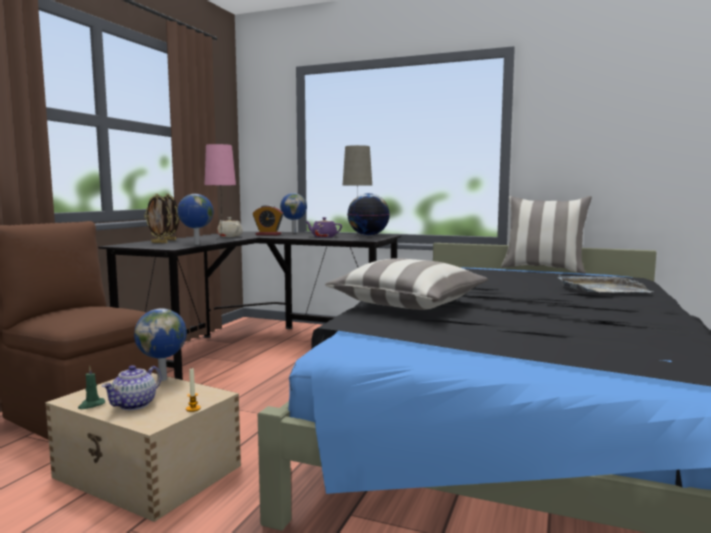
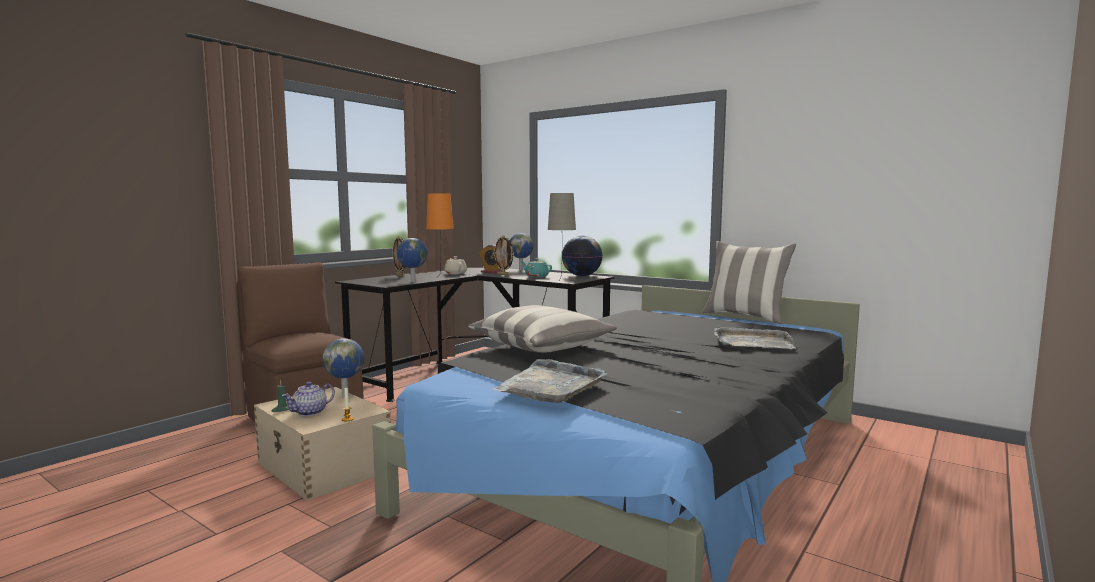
camera: 15 degrees right, 0 degrees up
(160, 242) = (386, 279): picture frame -> picture frame (504, 274)
(222, 240) = (441, 278): pink table lamp -> orange table lamp
(323, 237) = (536, 276): purple teapot -> turquoise teapot
(493, 343) = (551, 385): none -> grey tray

